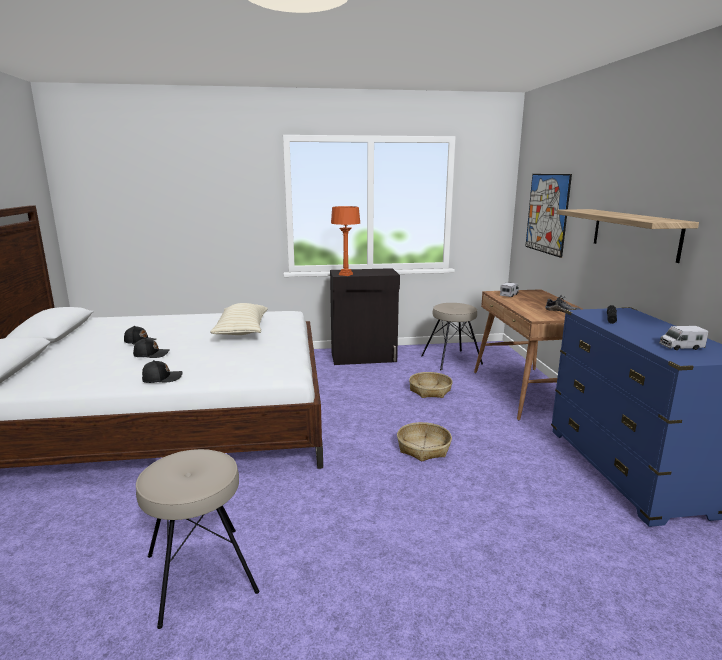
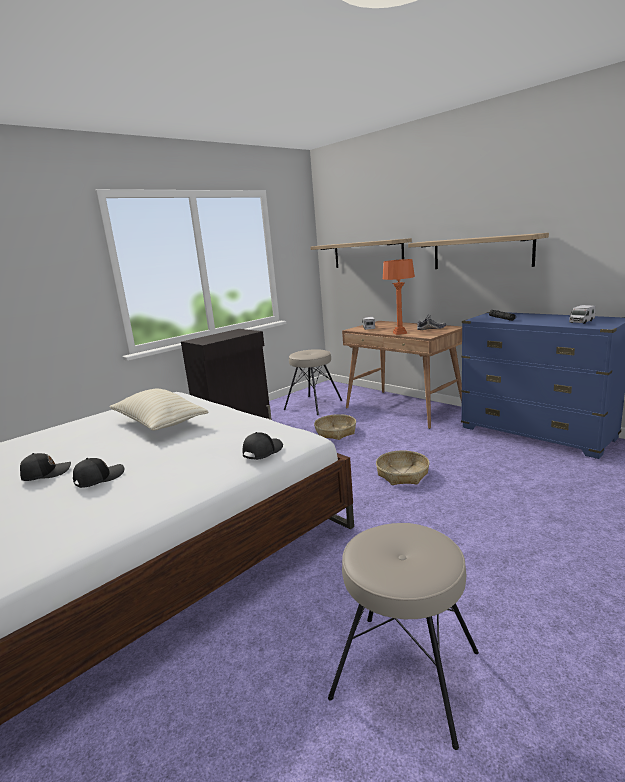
camera: 35 degrees left, 0 degrees up
(162, 378) = (174, 493): black cap -> black cap (262, 451)
(346, 274) = (211, 341): orange table lamp -> orange table lamp (400, 333)
(547, 213) = (367, 254): picture -> shelf

